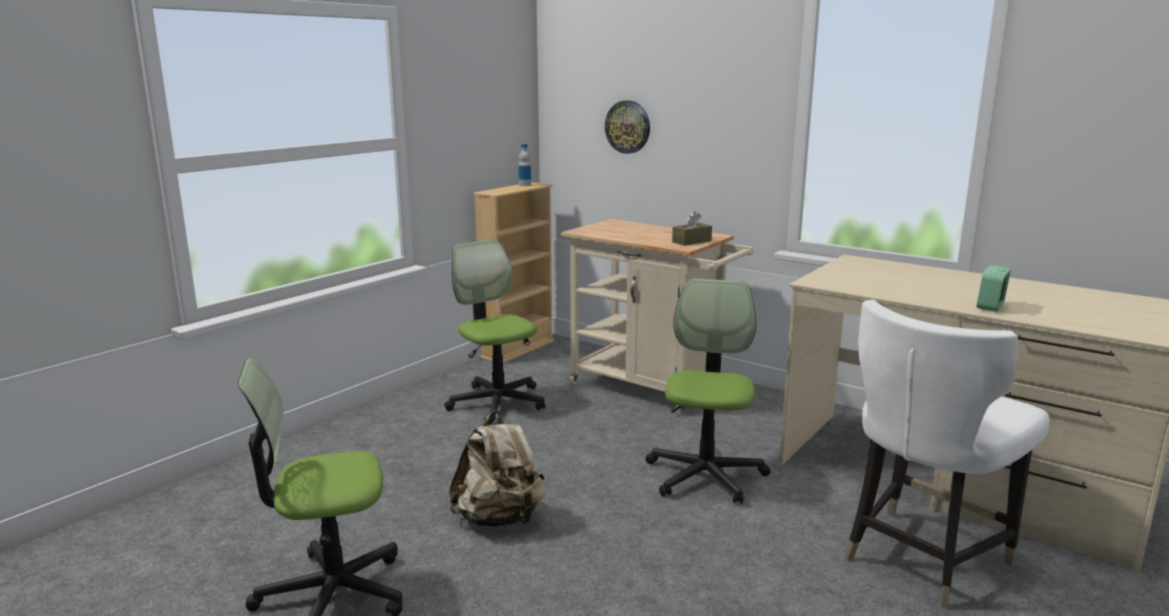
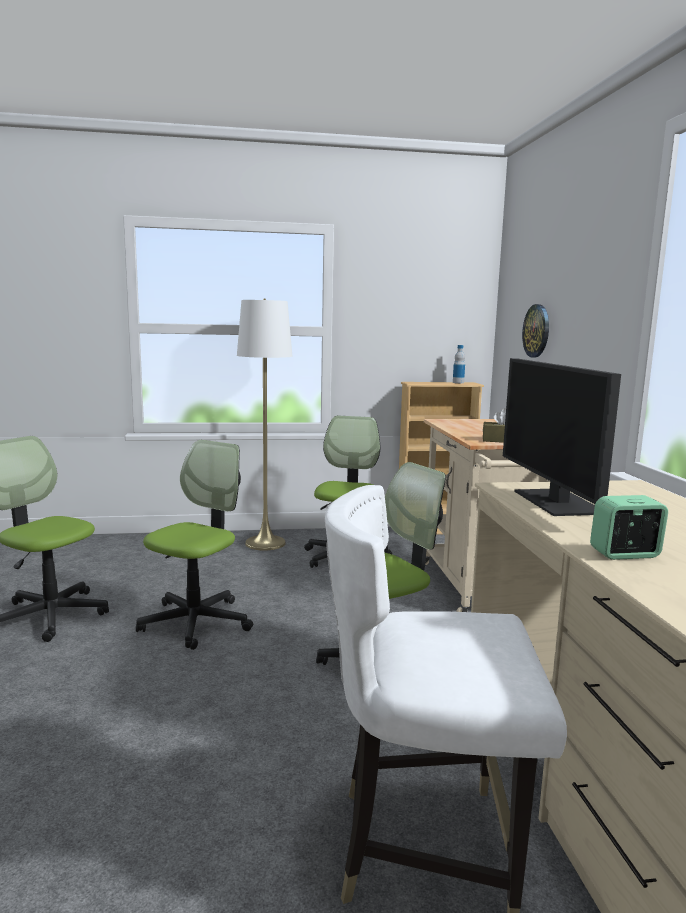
camera: 45 degrees right, 5 degrees down
(391, 420) = (265, 543): none -> white floor lamp
(500, 518) = (196, 622): beige backpack -> office chair
(871, 284) = (558, 502): none -> monitor

